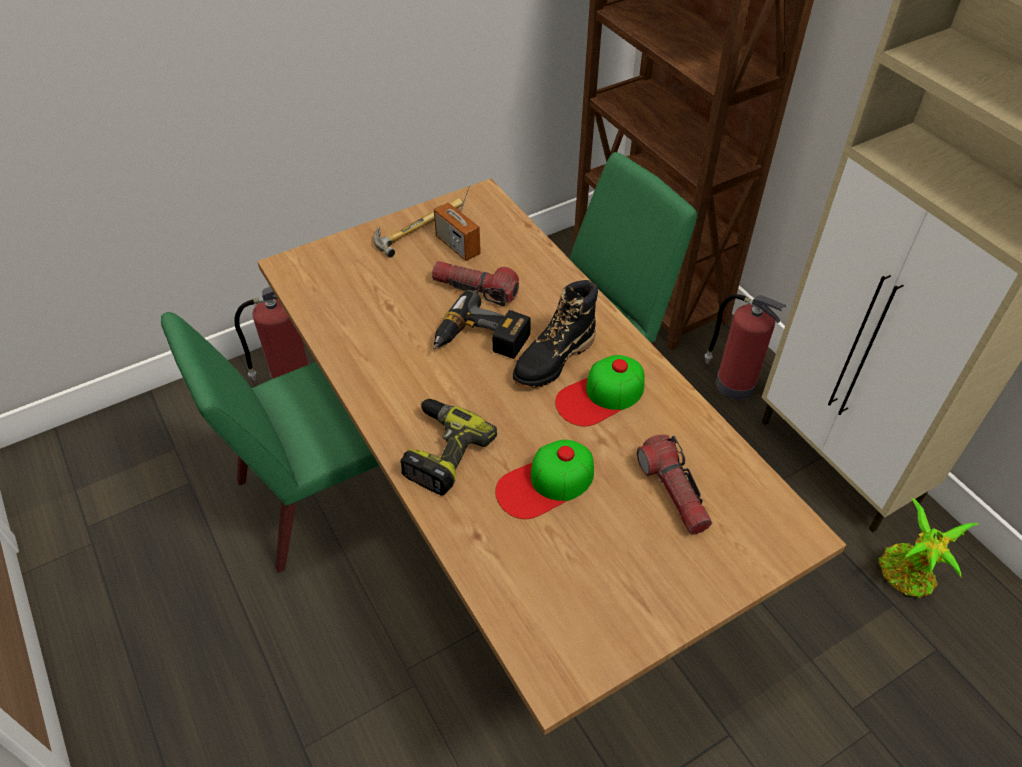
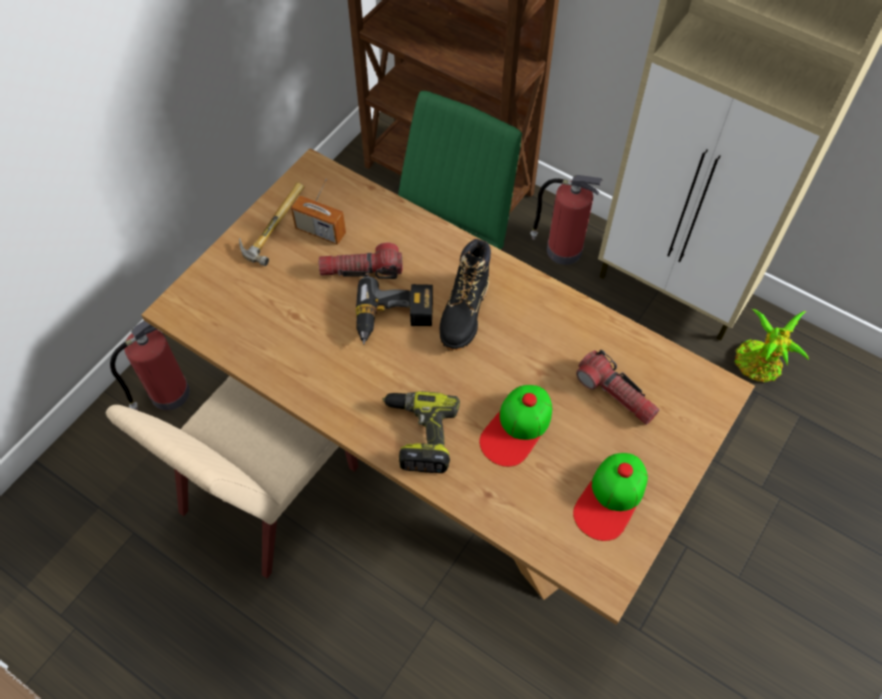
camera: 25 degrees left, 10 degrees up
(325, 495) = (268, 492): green chair -> beige chair
(600, 396) = (519, 332): cap -> cap (611, 498)

